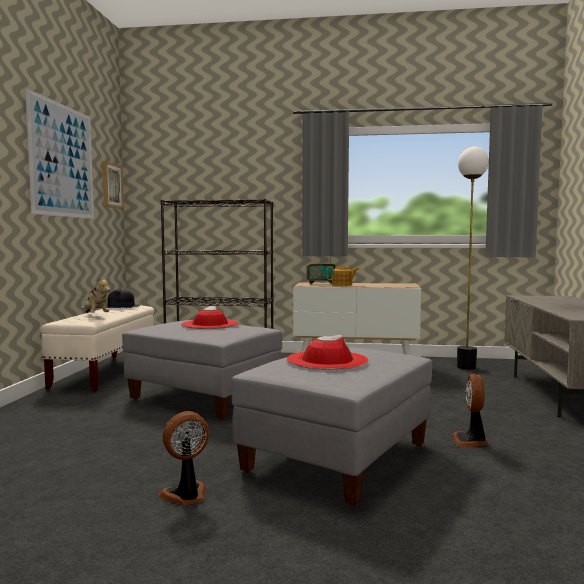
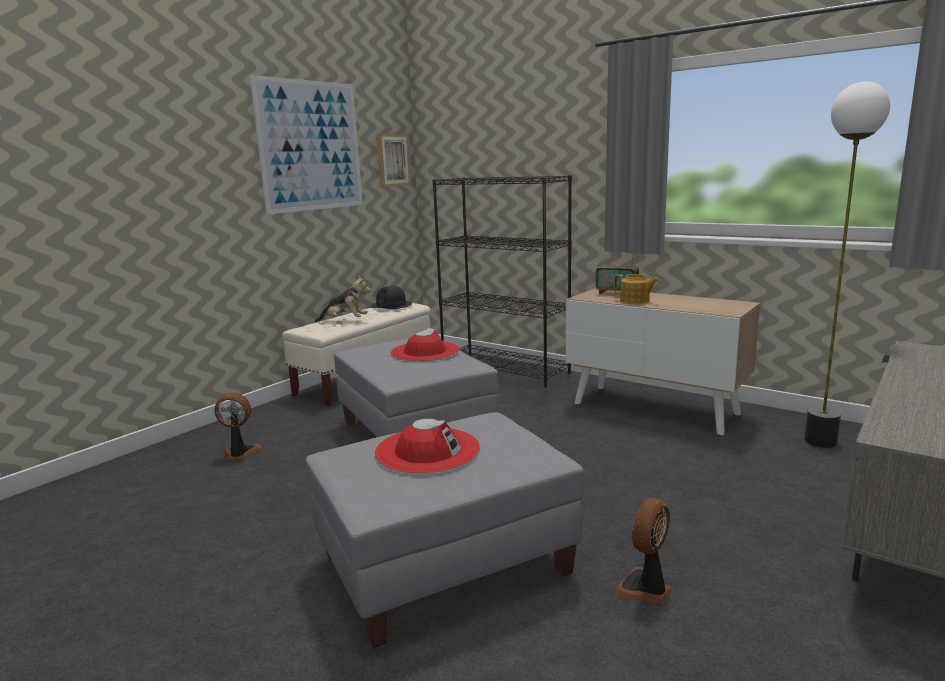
camera: 30 degrees right, 10 degrees up
(96, 315) = (345, 321): plush toy -> plush toy turned 75 degrees counterclockwise
(186, 496) = (248, 575): fan -> fan (239, 453)

